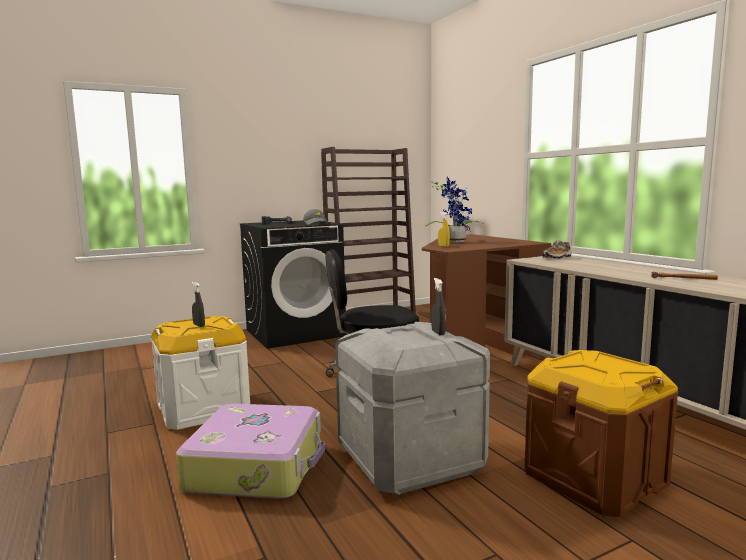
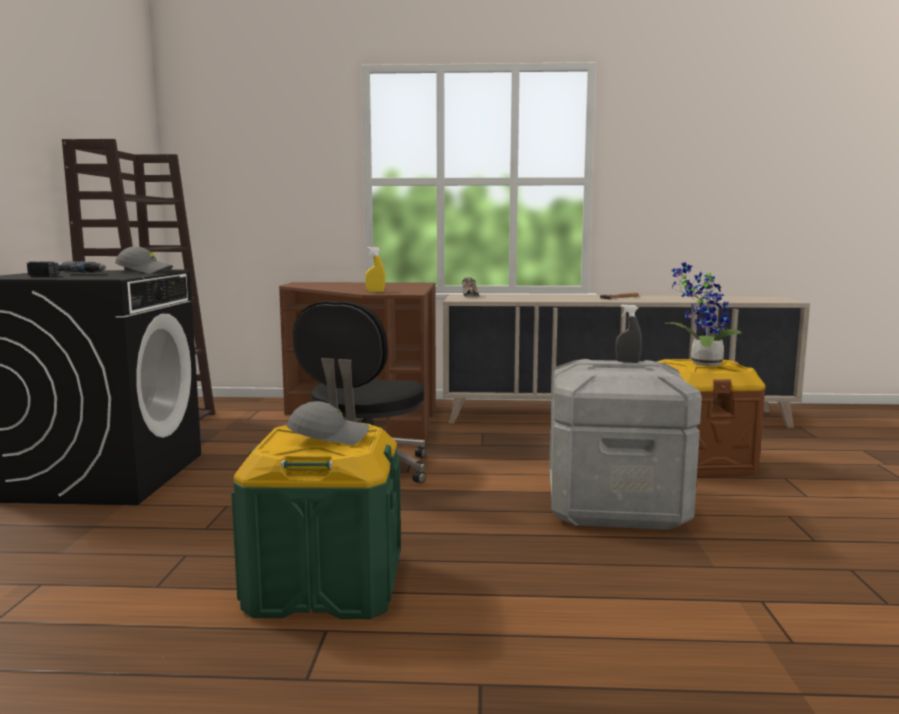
camera: 60 degrees left, 0 degrees up
(199, 325) = (329, 437): grey spray bottle -> grey cap
(203, 408) = (324, 585): white storage box -> green storage box
(257, 466) = (562, 575): suitcase -> none
(454, 241) = (346, 288): potted plant -> potted plant (702, 364)

